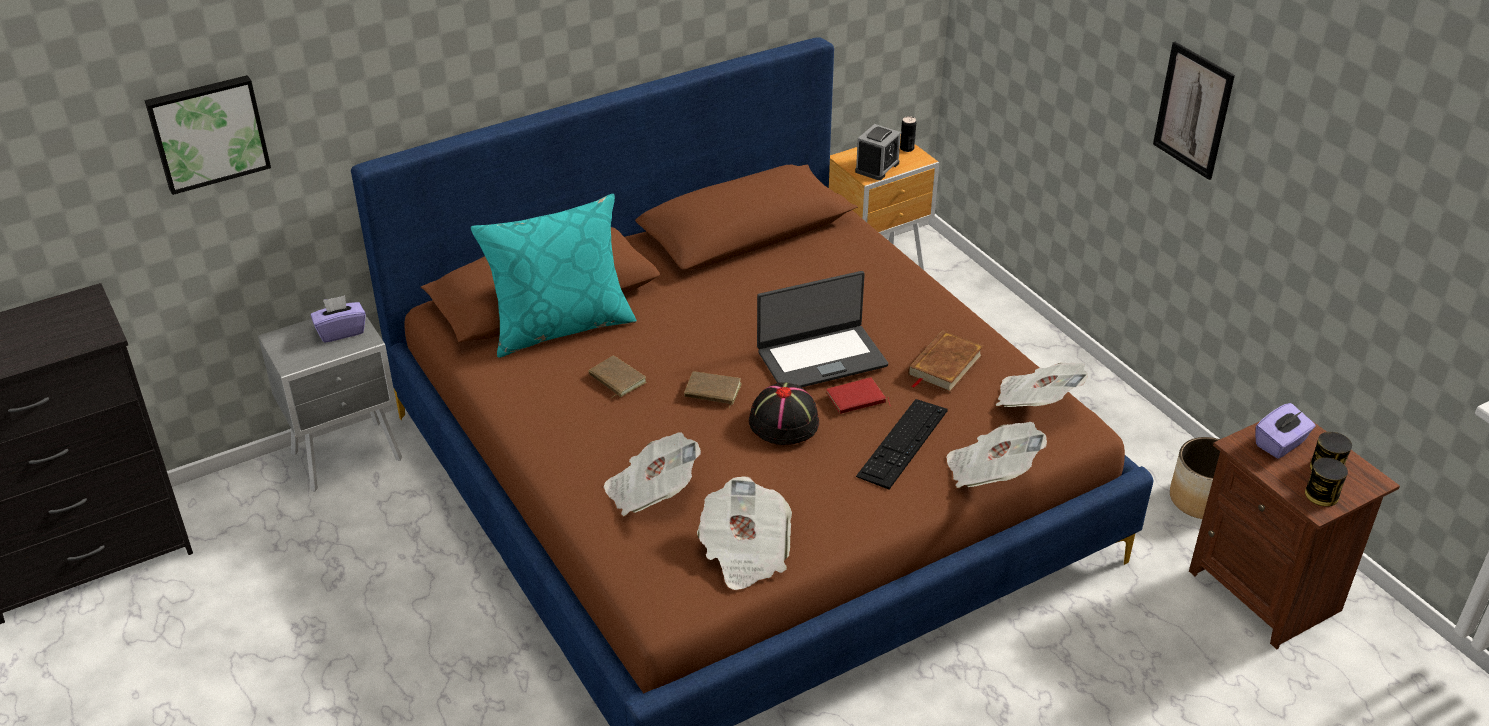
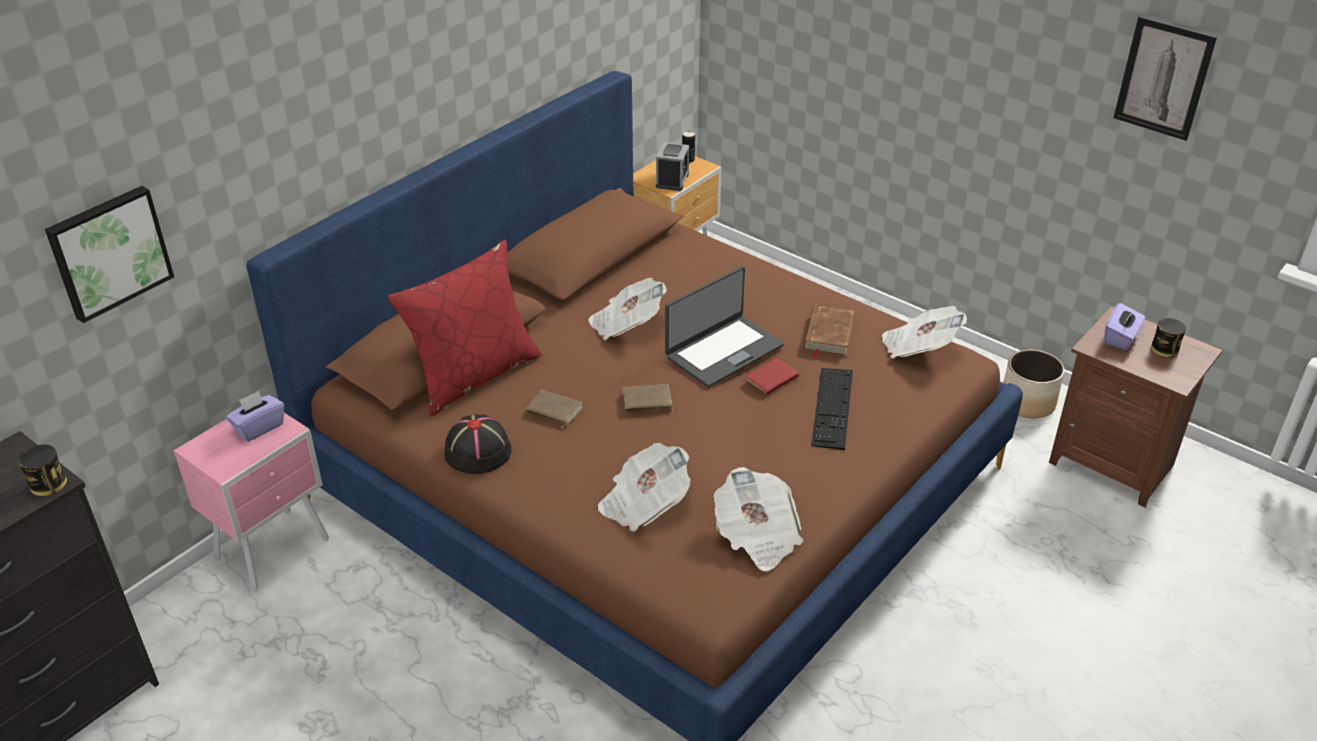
camera: 20 degrees left, 0 degrees up
(350, 457) = (275, 549): grey nightstand -> pink nightstand
(560, 326) = (474, 375): turquoise pillow -> red pillow
(784, 421) = (724, 412): black hat -> black hat (478, 451)
(990, 473) = (918, 415): newspaper -> newspaper (626, 325)
(1193, 110) = (972, 77): picture -> picture (1163, 78)
(1321, 495) = (1173, 371): can -> can (48, 484)

